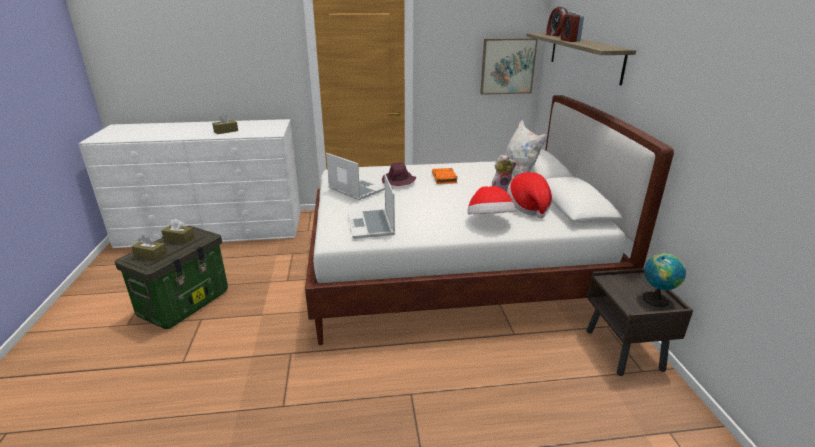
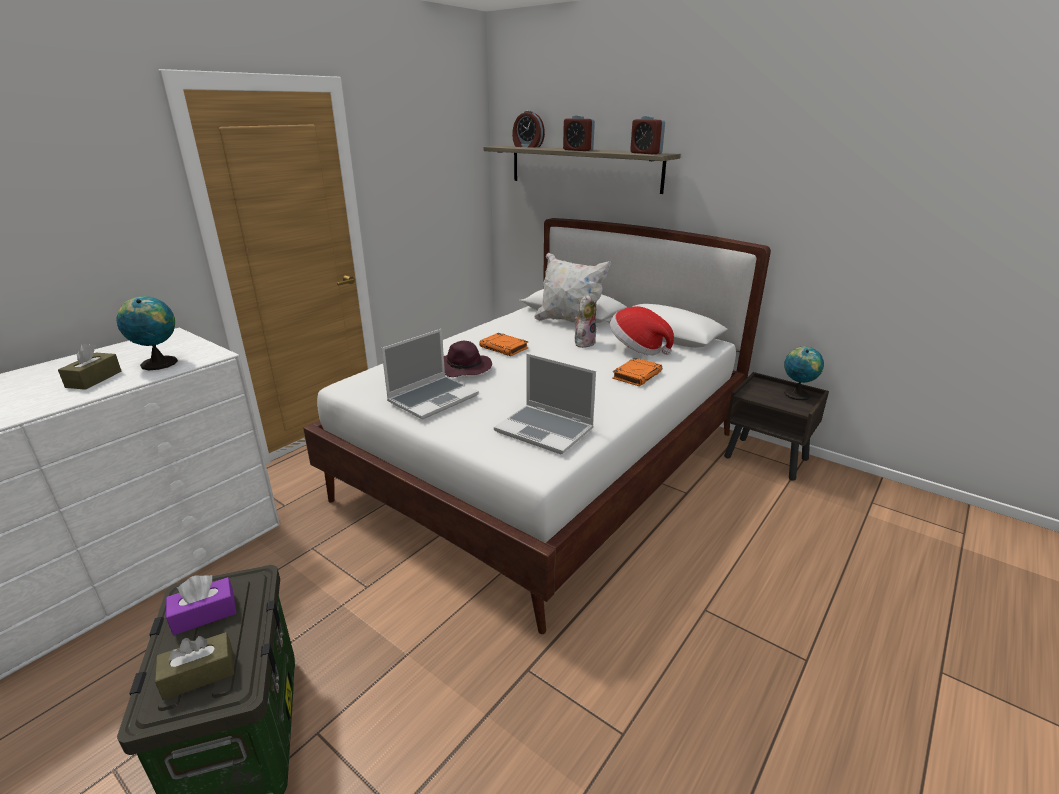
camera: 45 degrees left, 0 degrees up
(179, 239) = (204, 614): brown tissue box -> purple tissue box
(254, 131) = (159, 363): none -> globe
(355, 189) = (433, 398): laptop -> laptop turned 135 degrees clockwise
(489, 221) = (637, 375): hat -> orange book
(507, 66) = (460, 192): picture -> none
(604, 47) = (646, 153): none -> alarm clock

